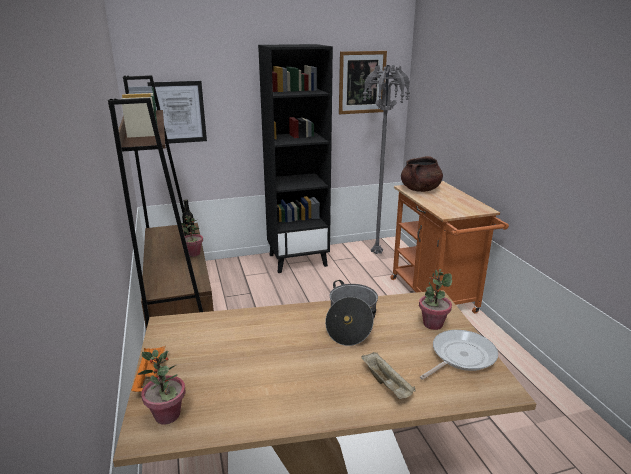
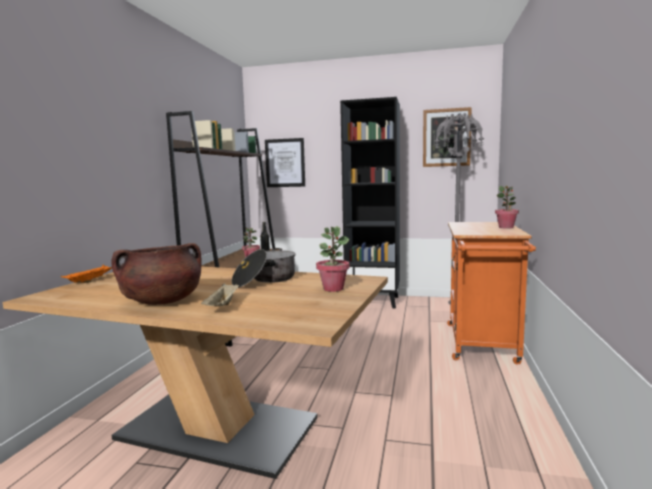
camera: 30 degrees right, 15 degrees down
(167, 415) = (64, 293): potted plant -> potted plant (506, 227)
(420, 189) = (469, 224): brown cooking pot -> brown cooking pot (162, 301)
(460, 356) = (318, 305): frying pan -> none

